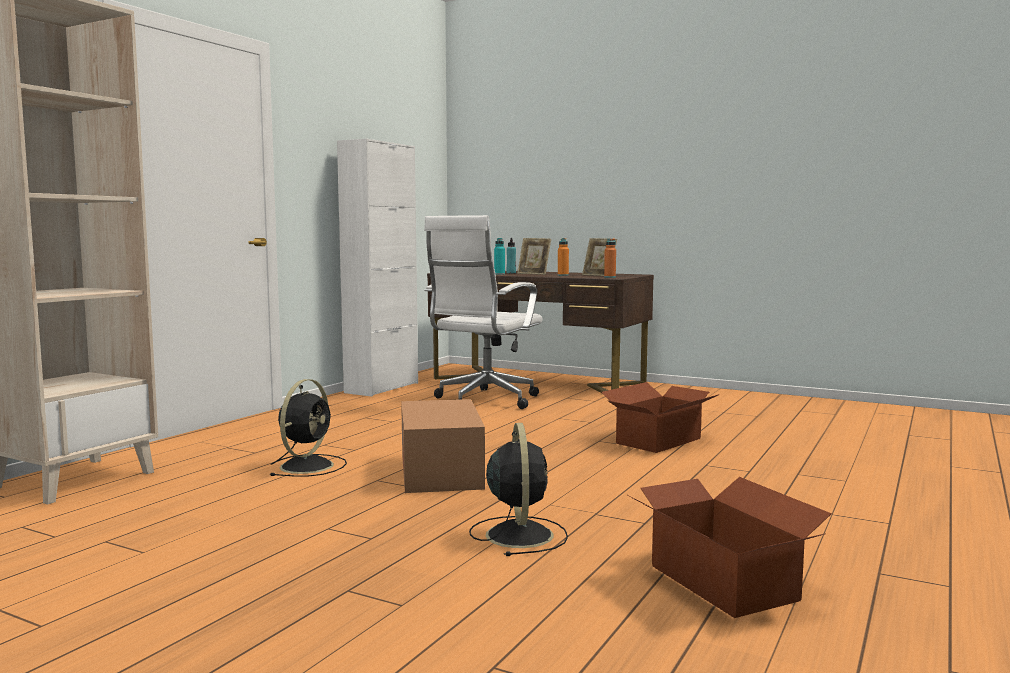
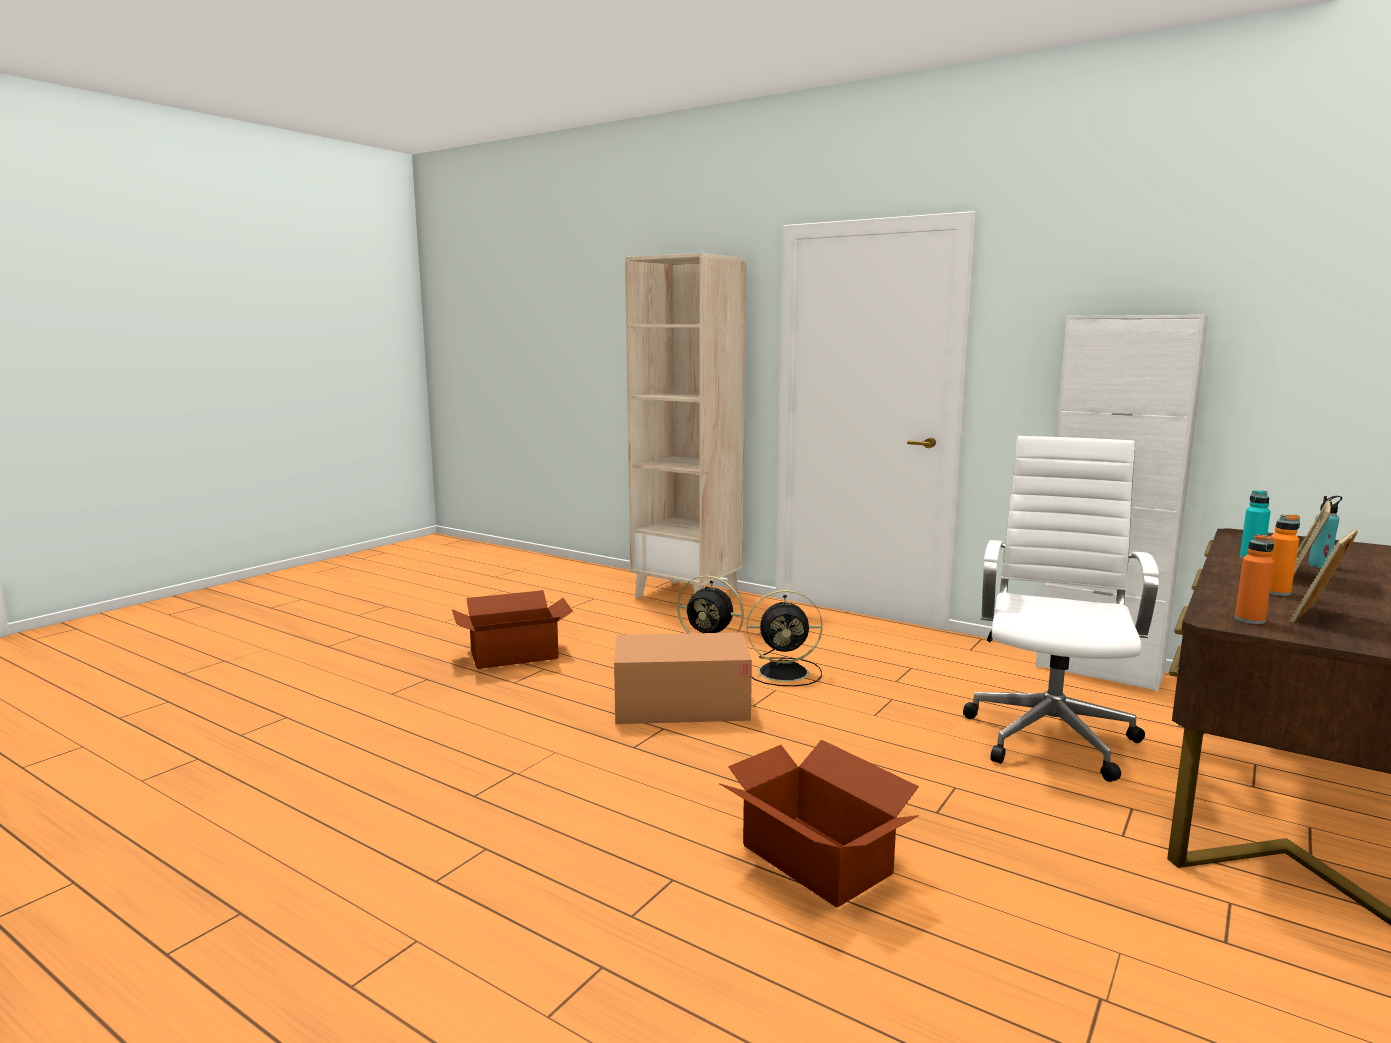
camera: 95 degrees right, 5 degrees up
(484, 401) = (1050, 735): white office chair -> white office chair turned 75 degrees clockwise
(519, 534) = (485, 733): black fan -> black fan (785, 672)
(723, 582) = (312, 812): cardboard box -> cardboard box (515, 655)

